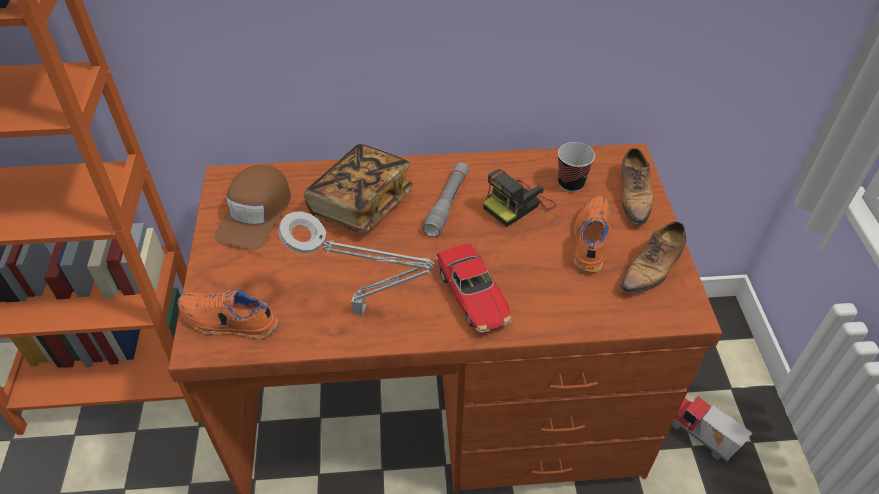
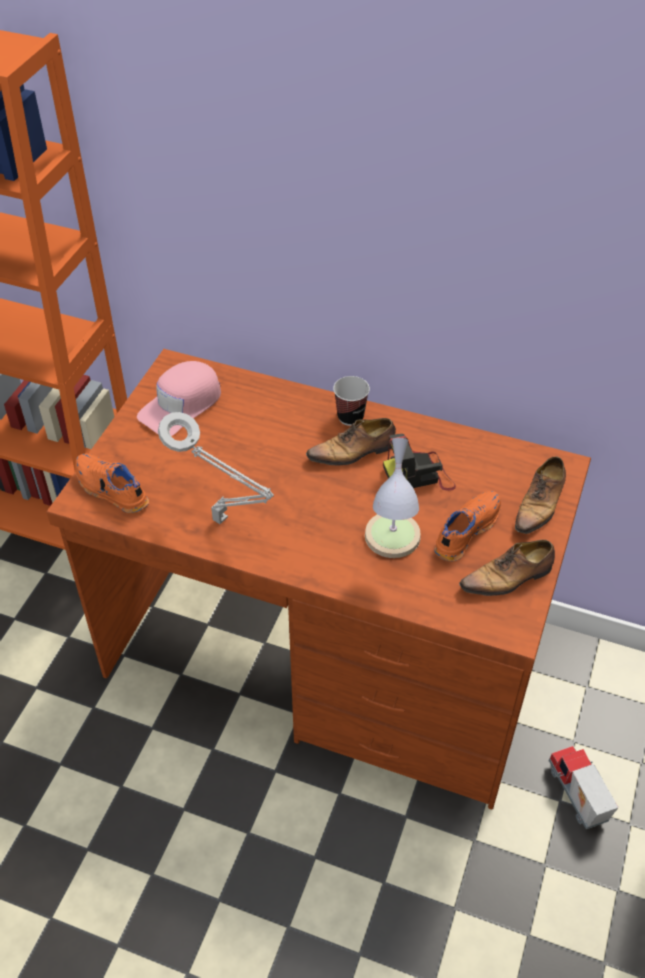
camera: 25 degrees right, 0 degrees up
(256, 214) = (181, 405): brown cap -> pink cap
(361, 204) = (275, 426): book -> none
(447, 204) = (353, 452): grey flashlight -> shoe
(473, 295) = (325, 542): toy car -> none
(536, 277) = (392, 546): none -> table lamp
(571, 183) = (484, 472): cup -> cup (350, 417)

